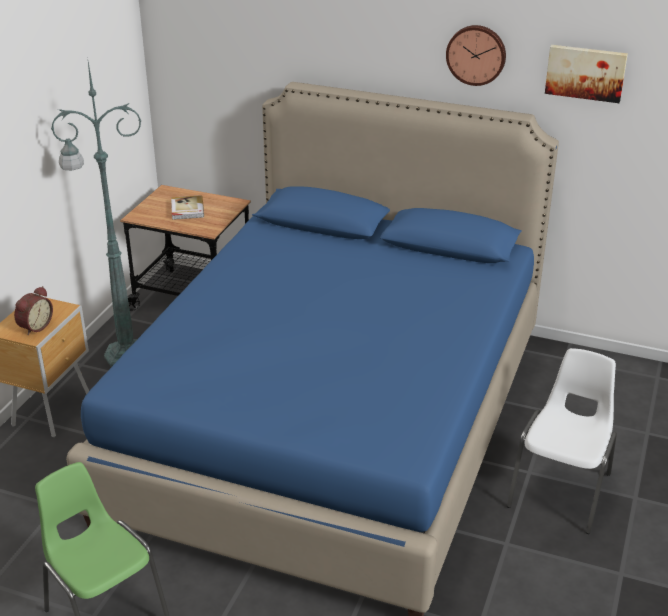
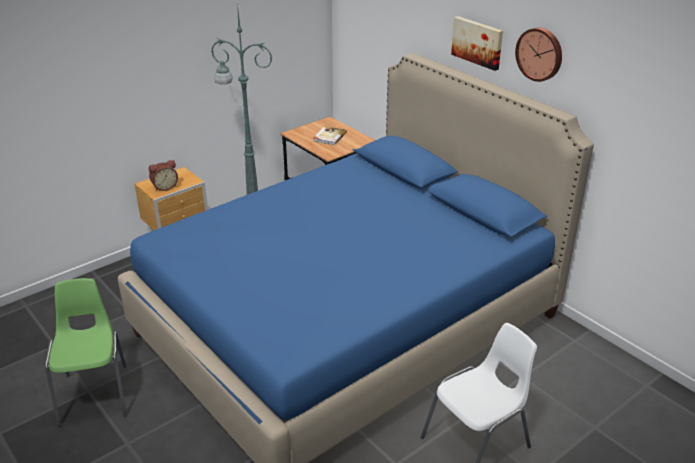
camera: 30 degrees right, 0 degrees up
(585, 72) = (623, 86): picture -> picture (478, 42)

